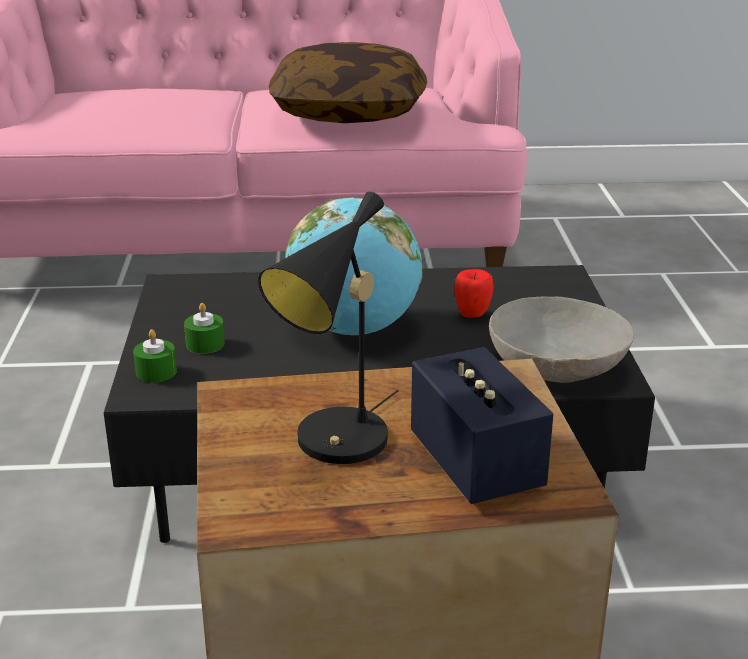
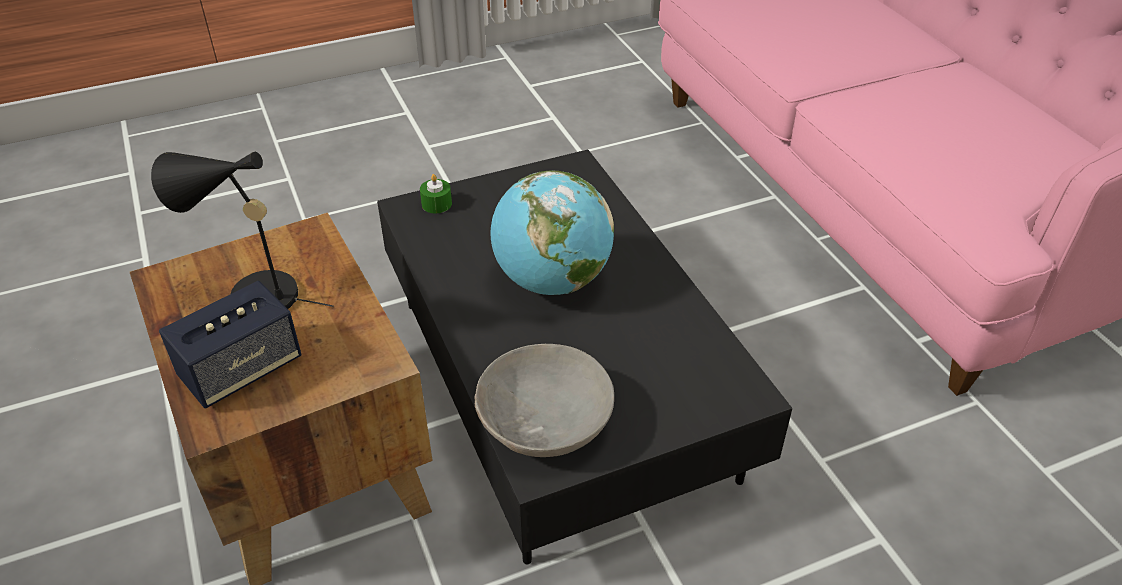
camera: 70 degrees right, 15 degrees up
(205, 344) = (488, 212): green candle -> none
(349, 112) = (929, 132): pillow -> none
(472, 315) = (618, 346): apple -> none

